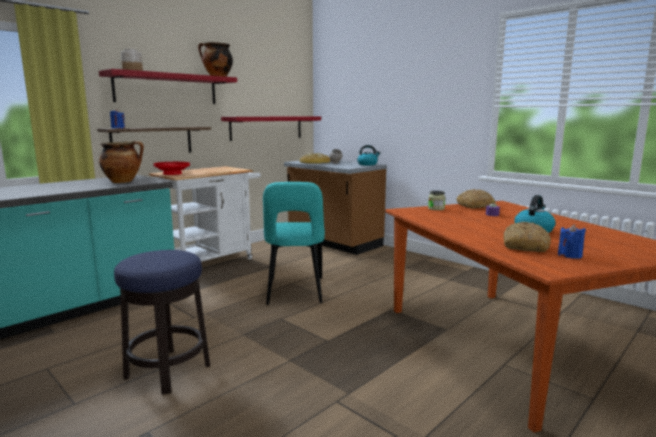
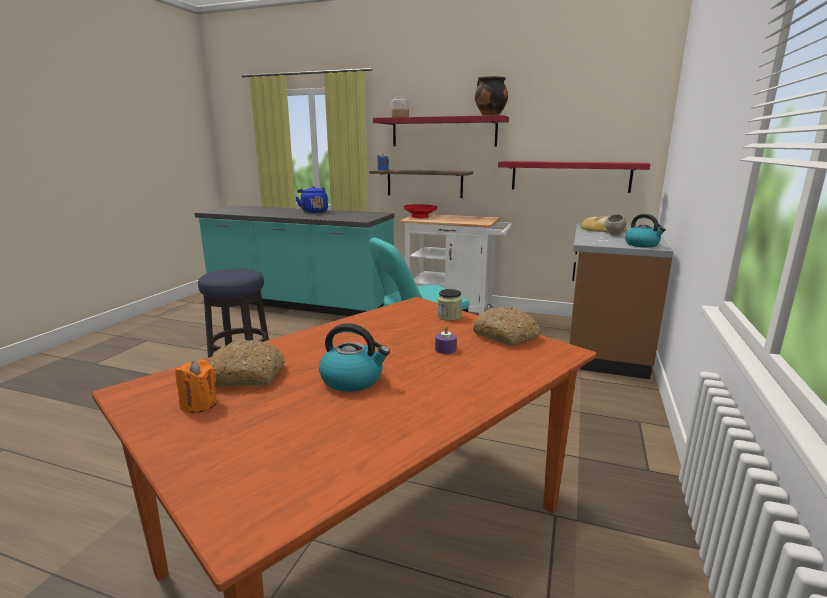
camera: 65 degrees right, 5 degrees up
(47, 186) = (313, 212): none -> blue kettle
(123, 181) = (351, 216): cooking pot -> none
(569, 255) = (199, 404): blue candle -> orange candle

